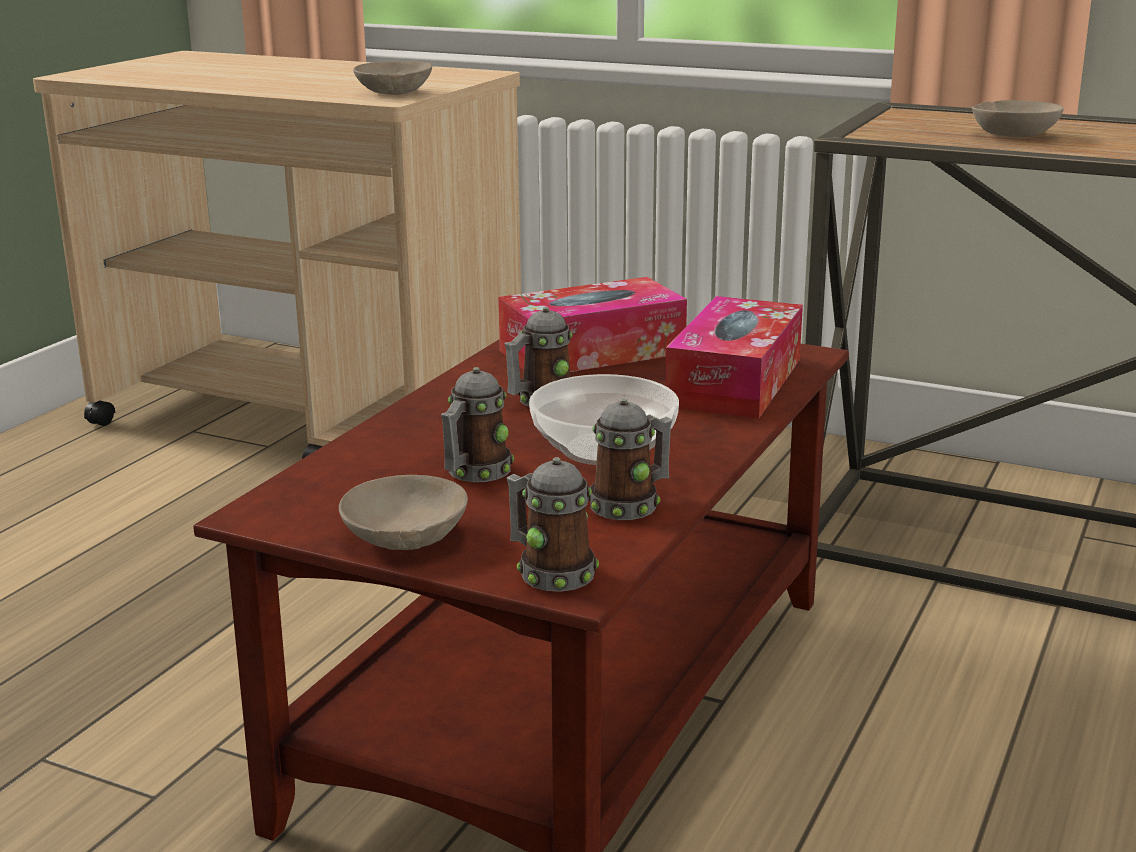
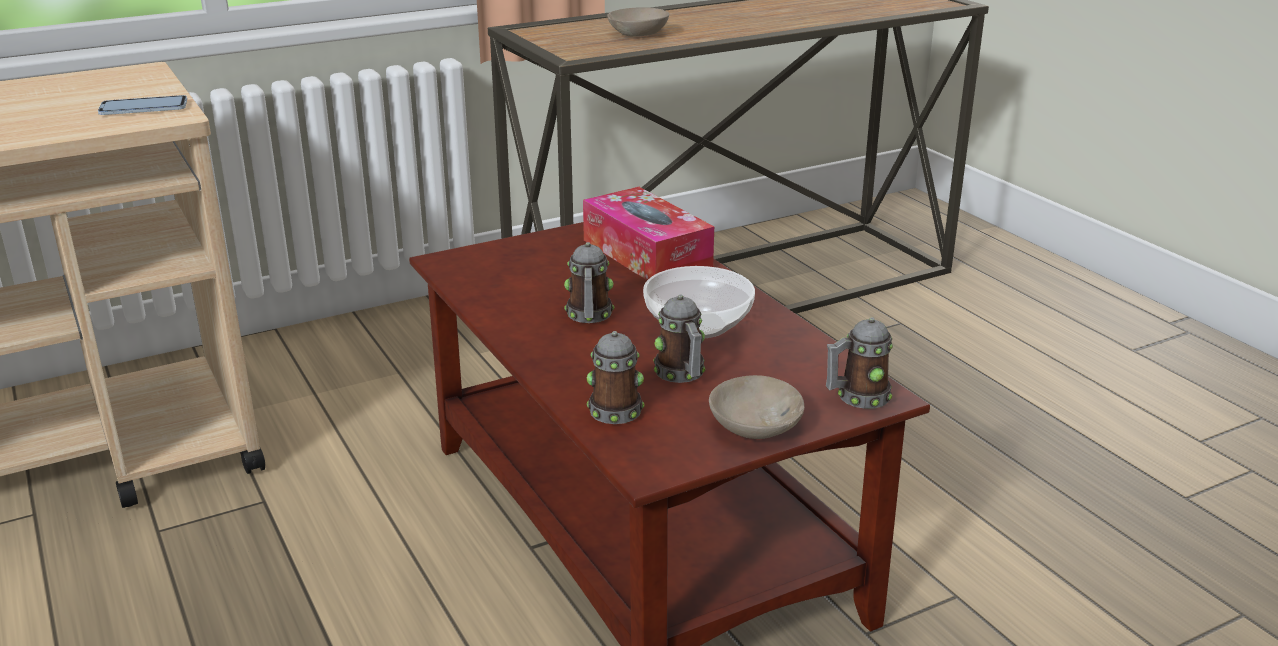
camera: 55 degrees left, 5 degrees up
(394, 92) = (144, 108): beige bowl -> phone
(592, 352) = (524, 273): tissue box -> none
(630, 505) = (791, 345): mug -> mug (615, 407)

